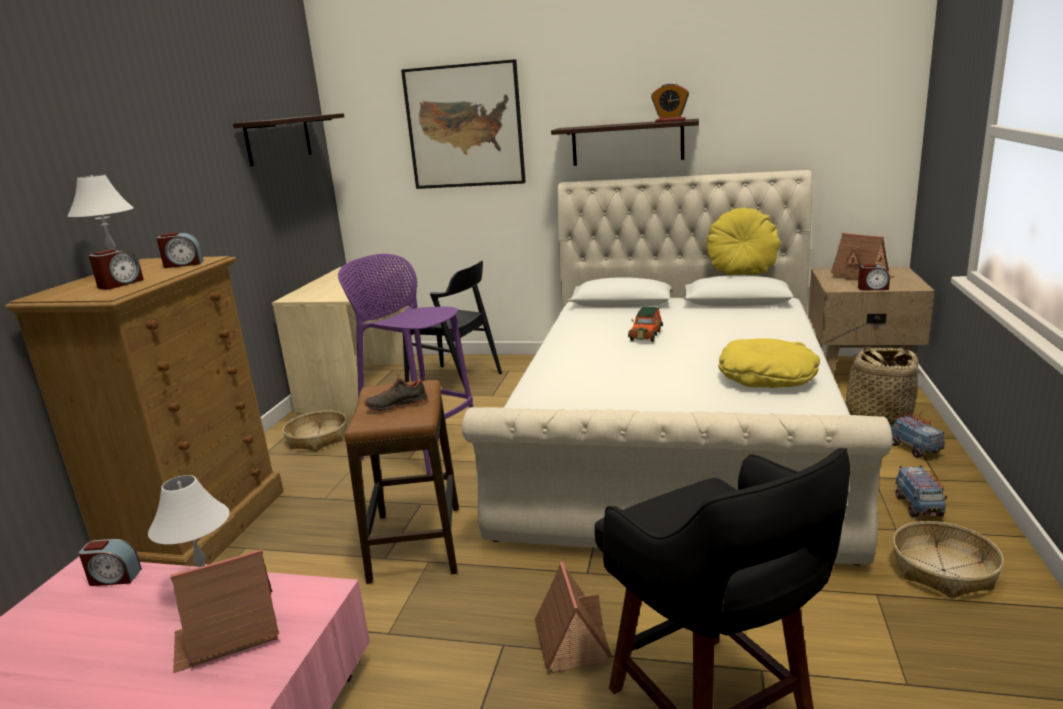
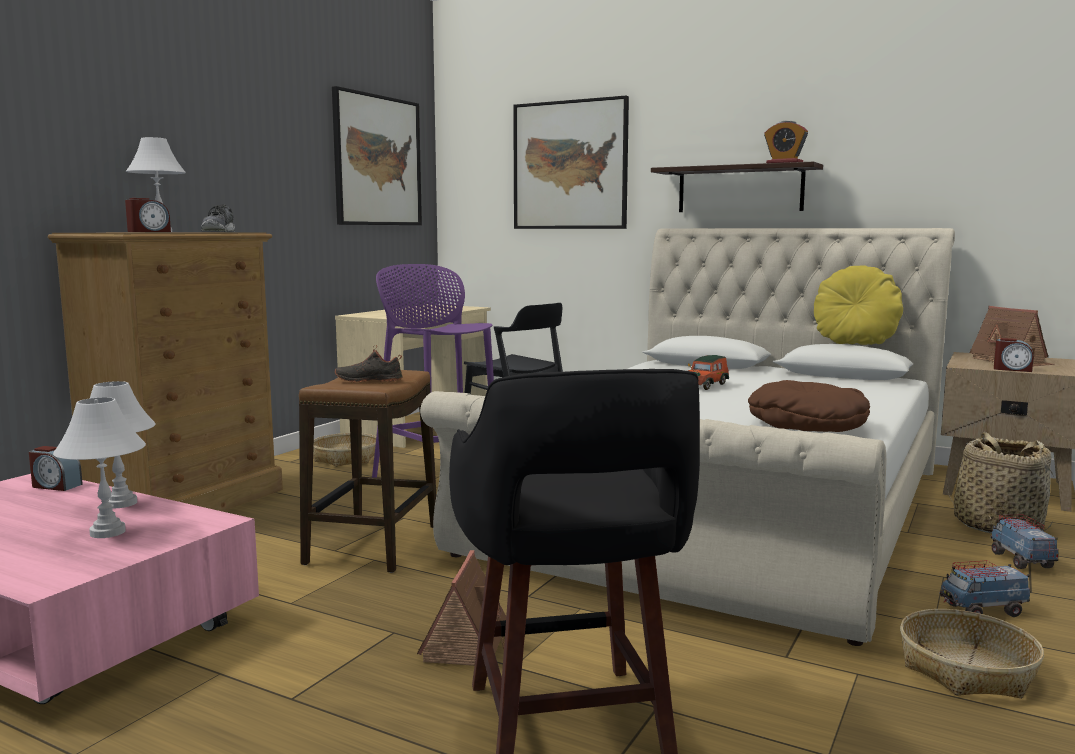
camera: 15 degrees right, 10 degrees down
(183, 264) = (219, 232): alarm clock -> shoe
(228, 635) = (108, 532): toy house -> white table lamp
(278, 139) = (377, 161): shelf -> picture
(767, 377) = (809, 425): yellow pillow -> brown pillow
(918, 507) = (982, 610): toy truck -> toy truck turned 60 degrees clockwise

